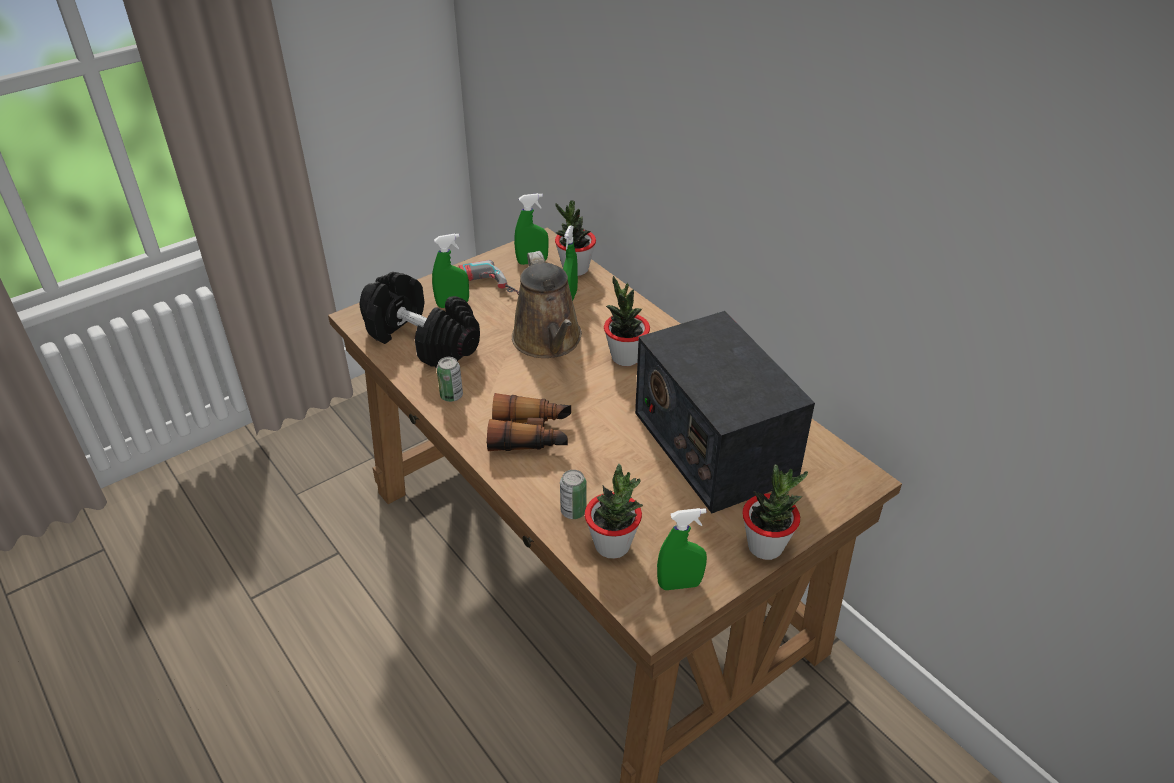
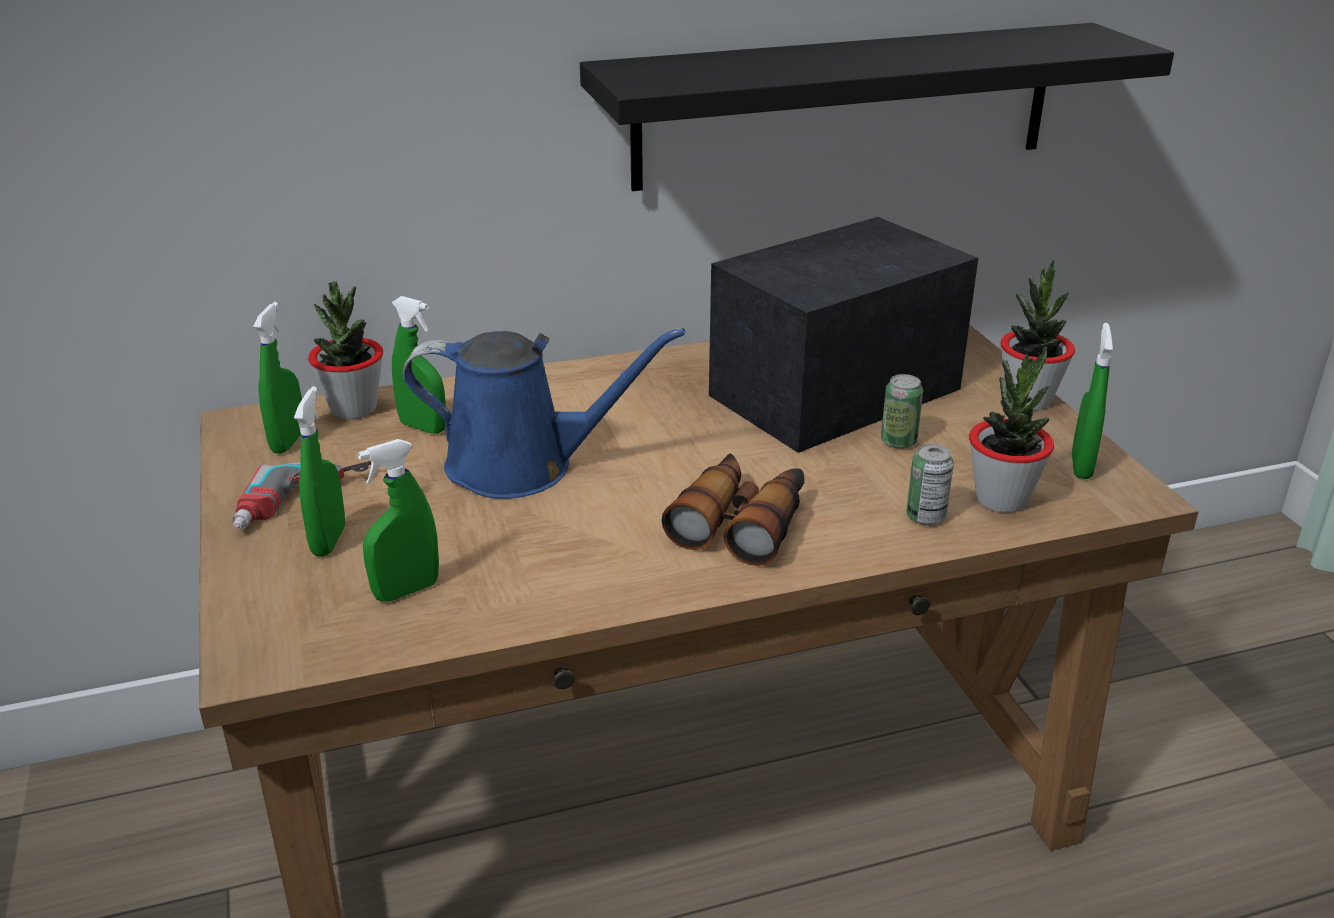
camera: 70 degrees left, 10 degrees down
(423, 339) = (406, 591): black dumbbell -> green spray bottle
(451, 396) = (595, 583): can -> can (898, 441)
(549, 341) = (522, 466): brown watering can -> blue watering can
(625, 357) = (613, 413): potted plant -> none
(713, 445) = (836, 391): radio -> radio turned 150 degrees clockwise
(863, 286) = (846, 106): none -> black shelf

